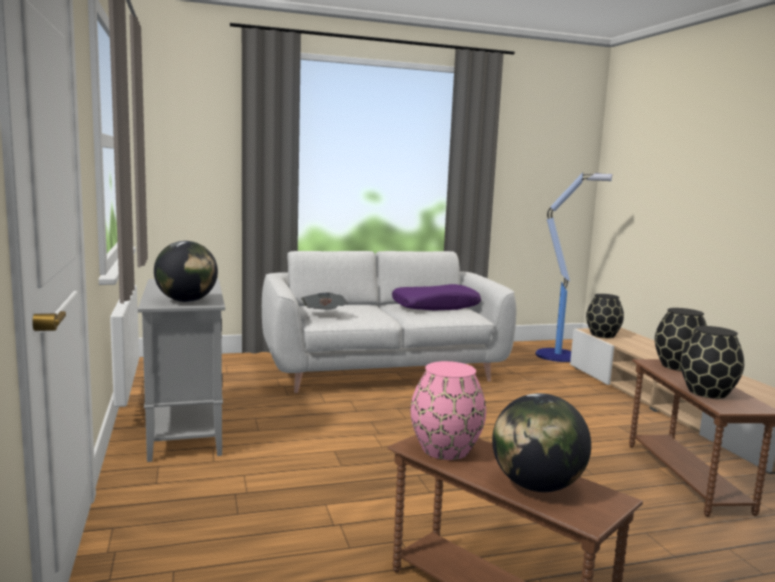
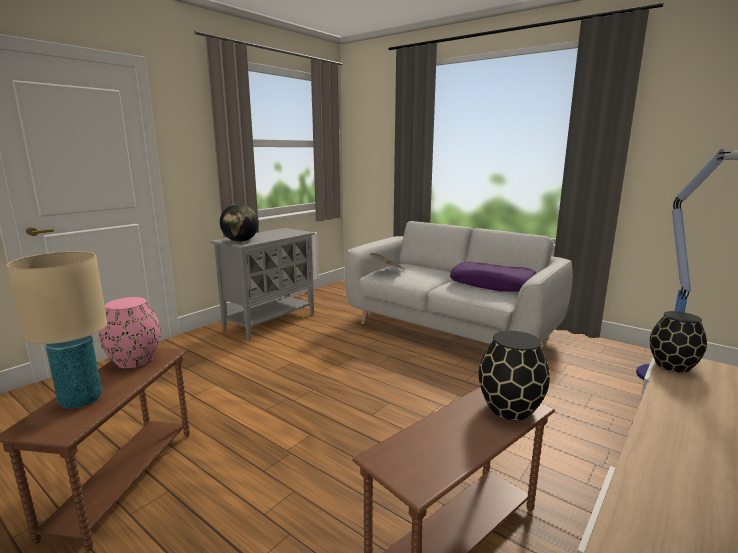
camera: 55 degrees right, 5 degrees up
(536, 486) = (80, 400): globe -> beige table lamp
(707, 392) = (428, 440): black vase -> none

